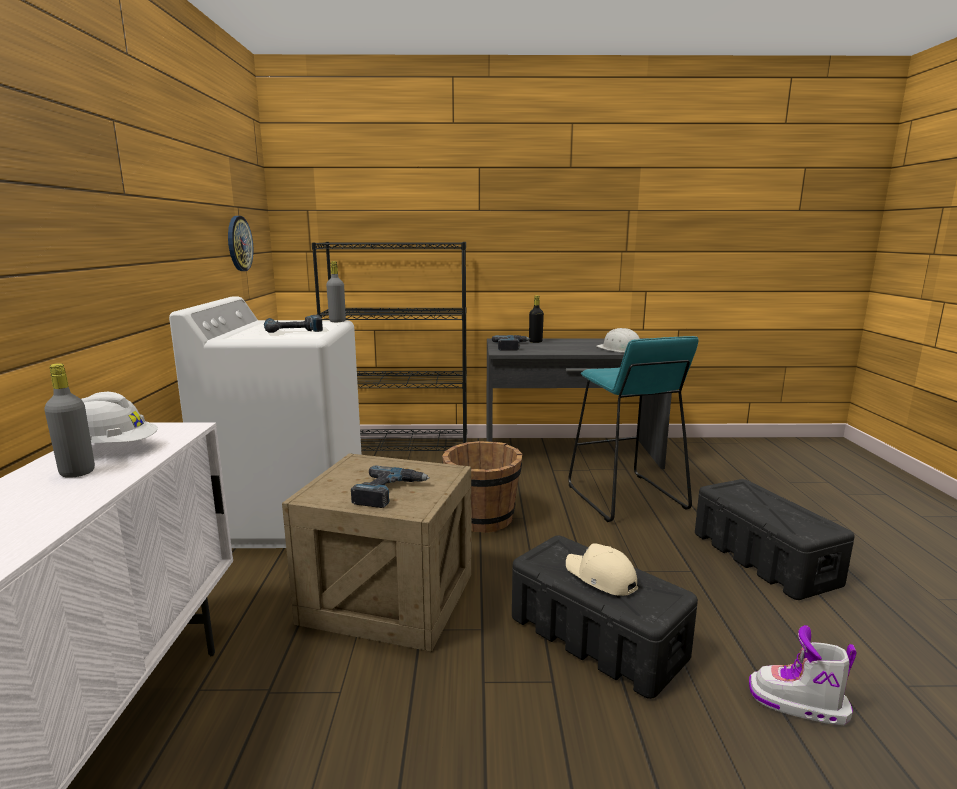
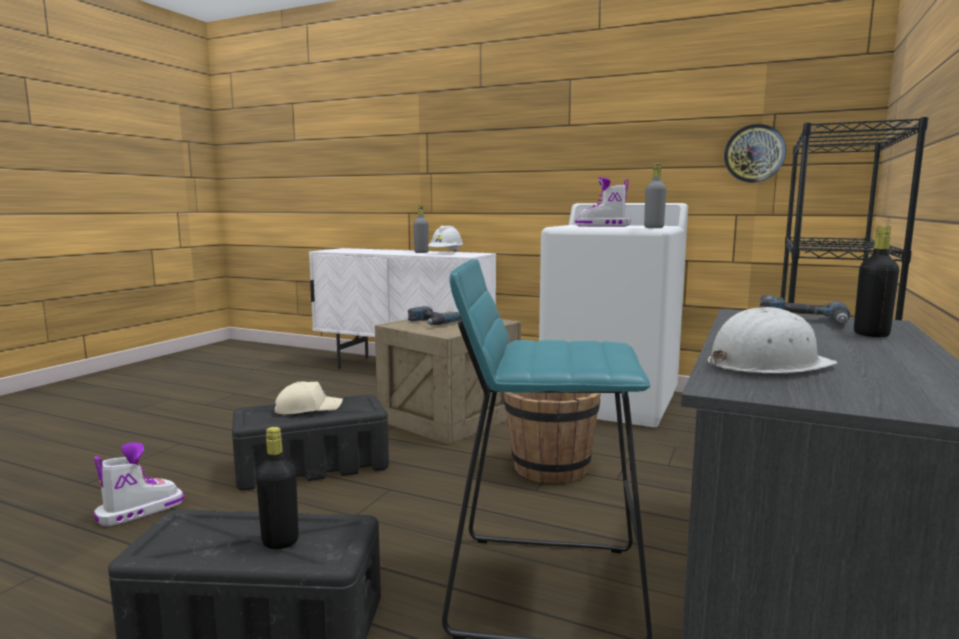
camera: 115 degrees right, 5 degrees down
(293, 330) = (602, 226): power drill -> boot
(759, 498) = (280, 541): none -> black bottle

